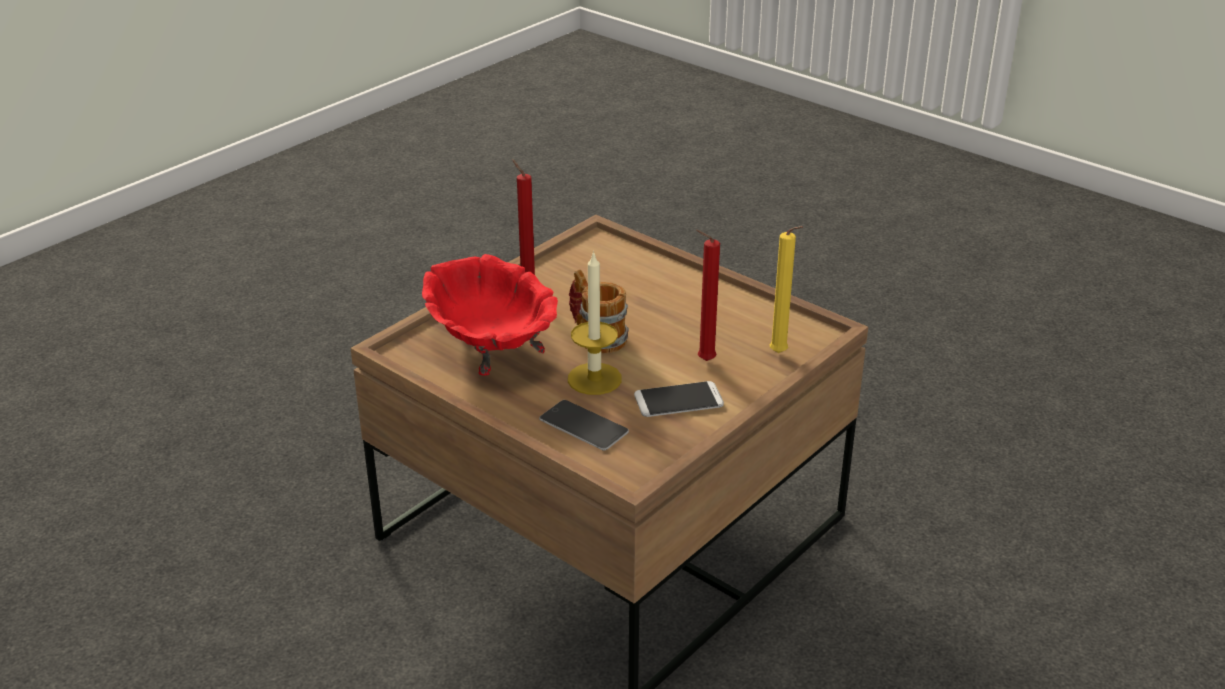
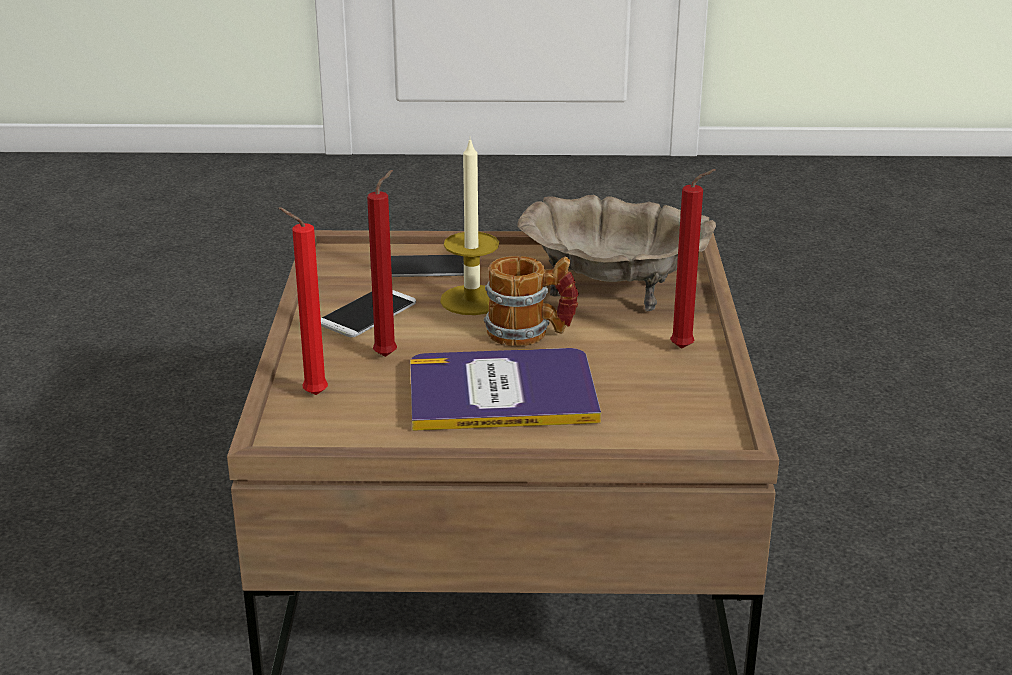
camera: 140 degrees right, 5 degrees down
(490, 345) = (613, 288): red bowl -> beige bowl
(668, 308) = (502, 392): none -> book
(780, 354) = (311, 395): yellow candle -> red candle

